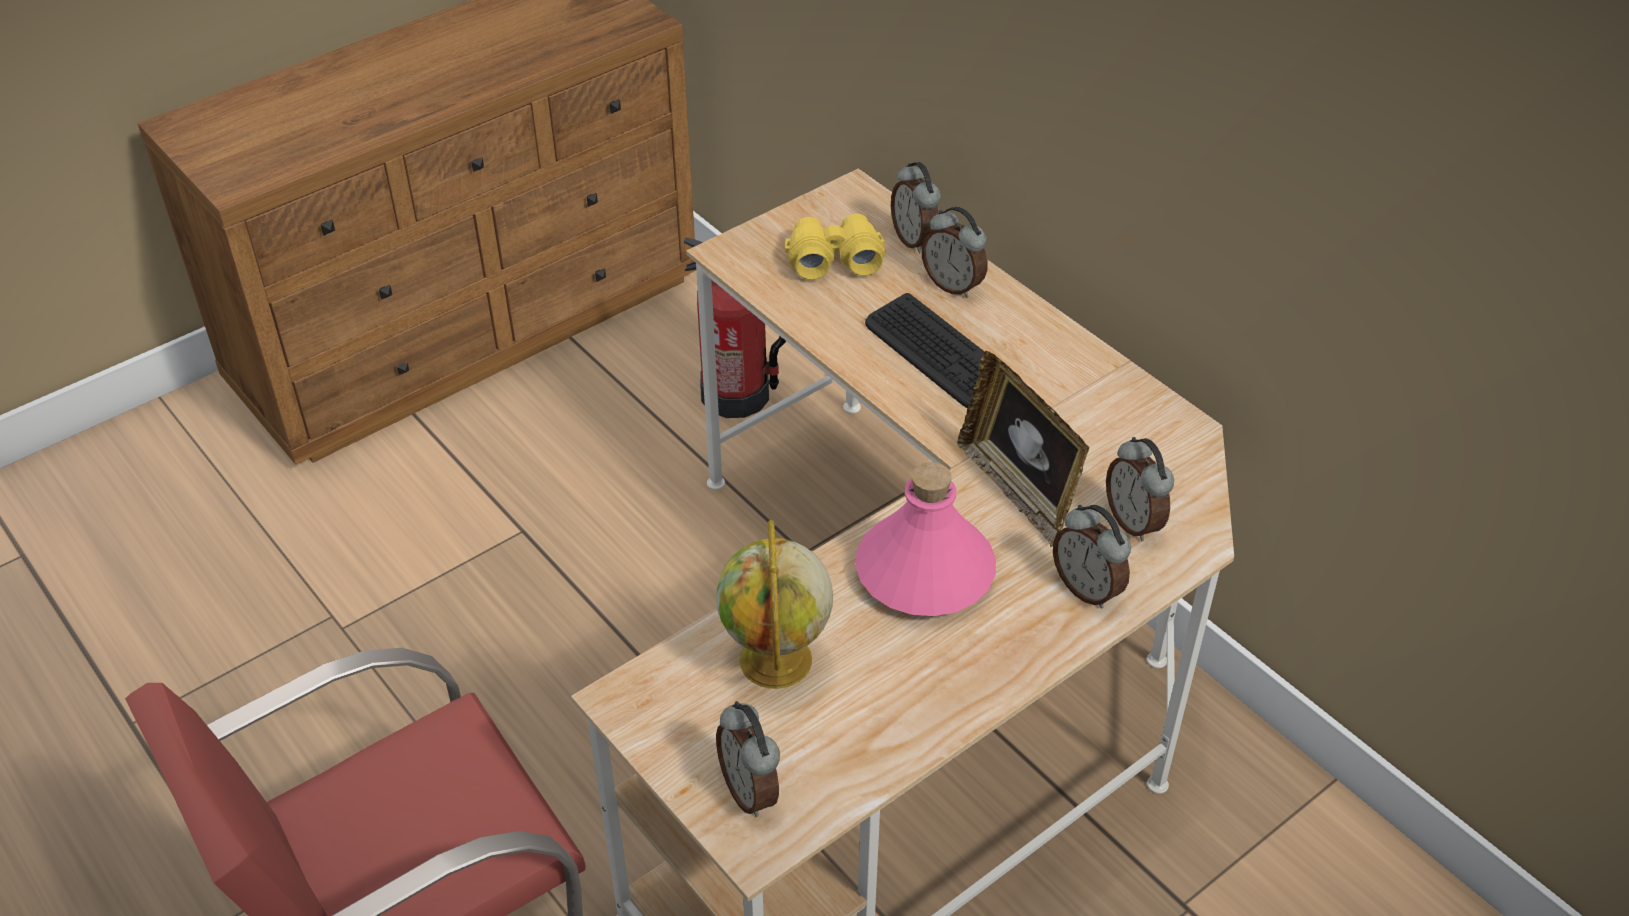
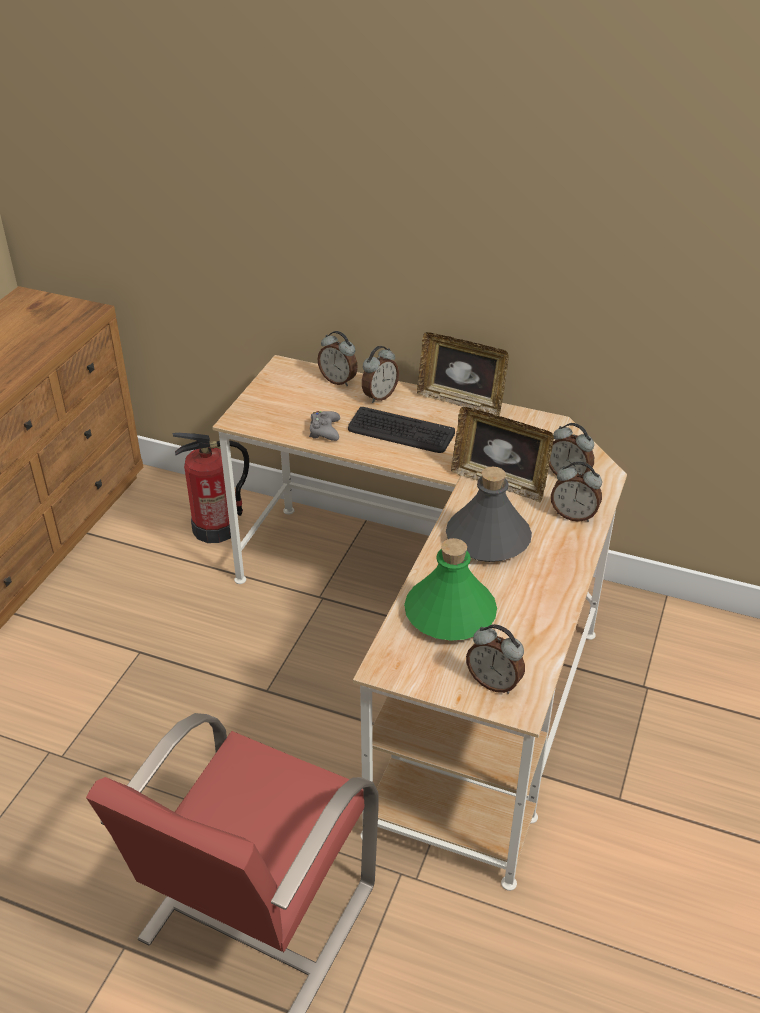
camera: 30 degrees left, 5 degrees down
(776, 662) = (450, 613): globe -> green bottle
(831, 312) = (324, 431): none -> grey game controller
(834, 258) = (302, 403): yellow binoculars -> none
(925, 571) = (488, 538): pink bottle -> grey bottle
(953, 285) = (379, 396): alarm clock -> alarm clock turned 60 degrees counterclockwise
(1069, 337) = (461, 401): none -> picture frame

